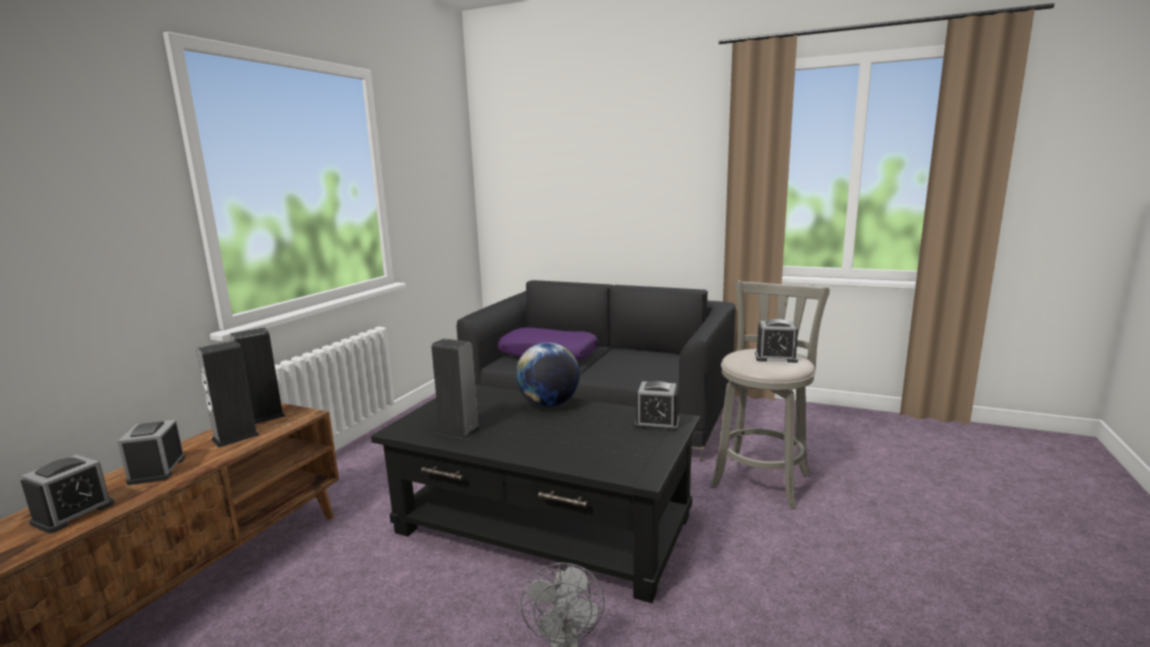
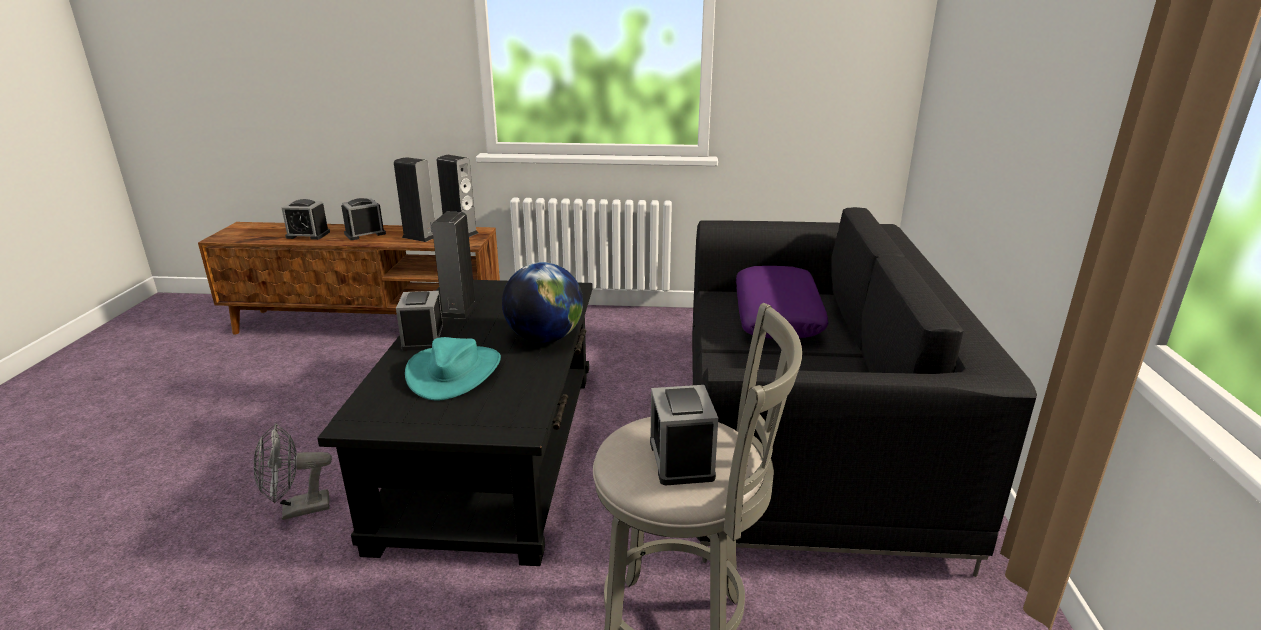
camera: 70 degrees right, 10 degrees up
(581, 437) = (454, 372): none -> turquoise hat
(657, 423) = (503, 415): alarm clock -> alarm clock (423, 338)

